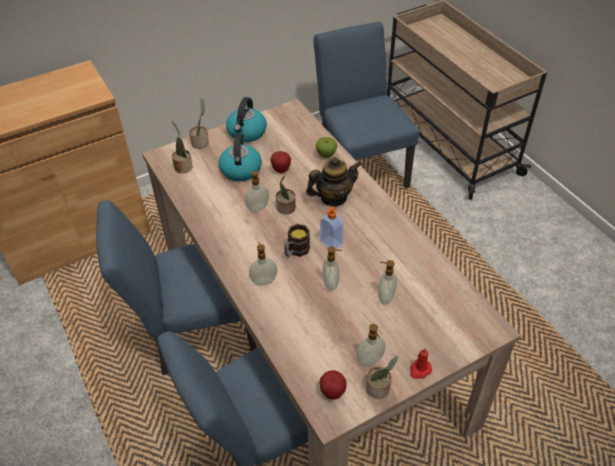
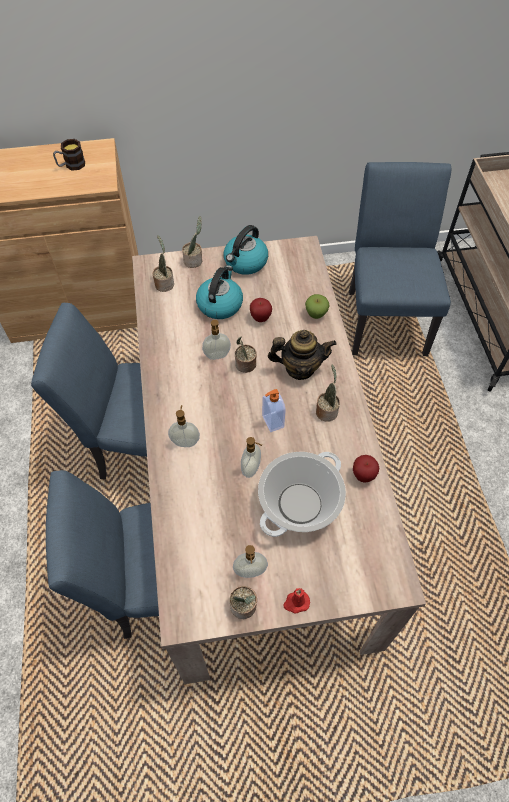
camera: 20 degrees right, 10 degrees up
(296, 251) = (232, 418): mug -> mug (71, 165)
(332, 393) = (196, 593): apple -> apple (363, 475)
(371, 222) = (326, 410): none -> potted plant
(385, 297) = (300, 504): soap dispenser -> cooking pot

